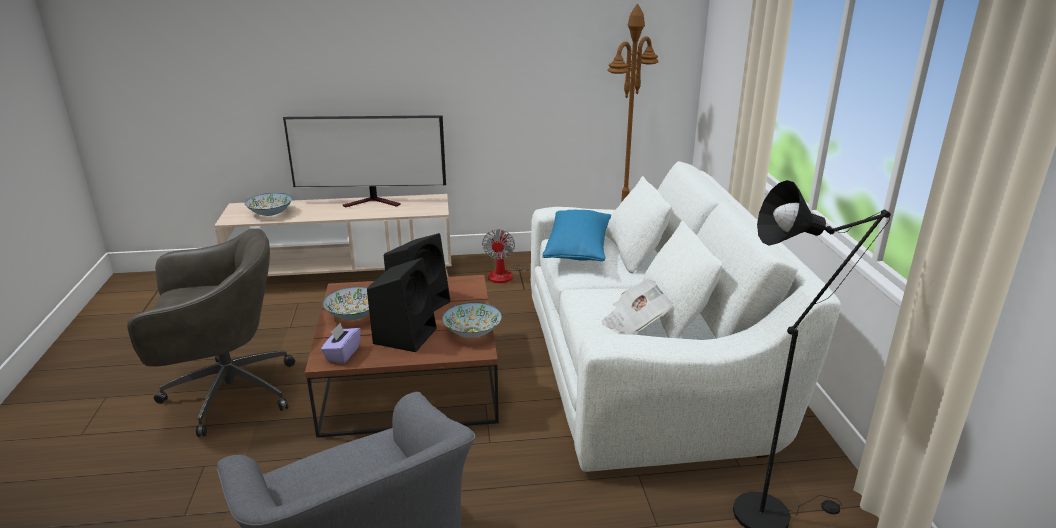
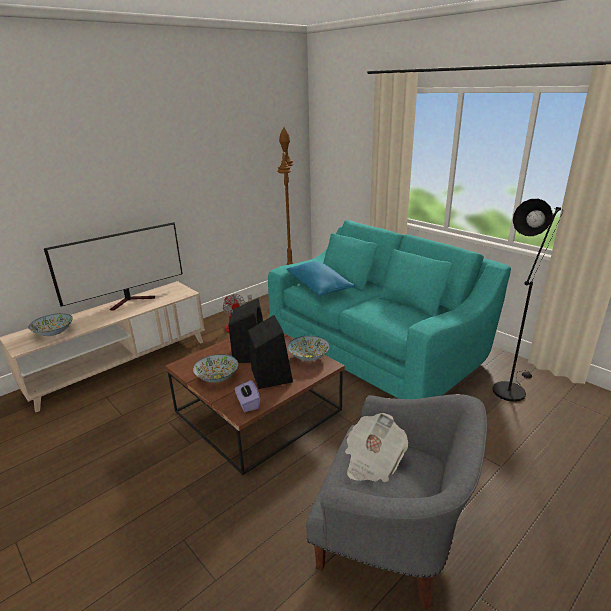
camera: 35 degrees left, 0 degrees up
(226, 393) = (131, 482): grey office chair -> none
(636, 322) = (406, 314): newspaper -> newspaper (372, 461)
(646, 366) = (376, 346): white sofa -> turquoise sofa

